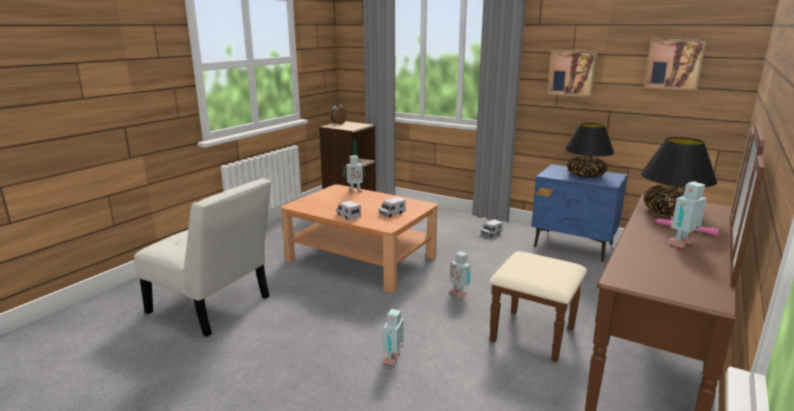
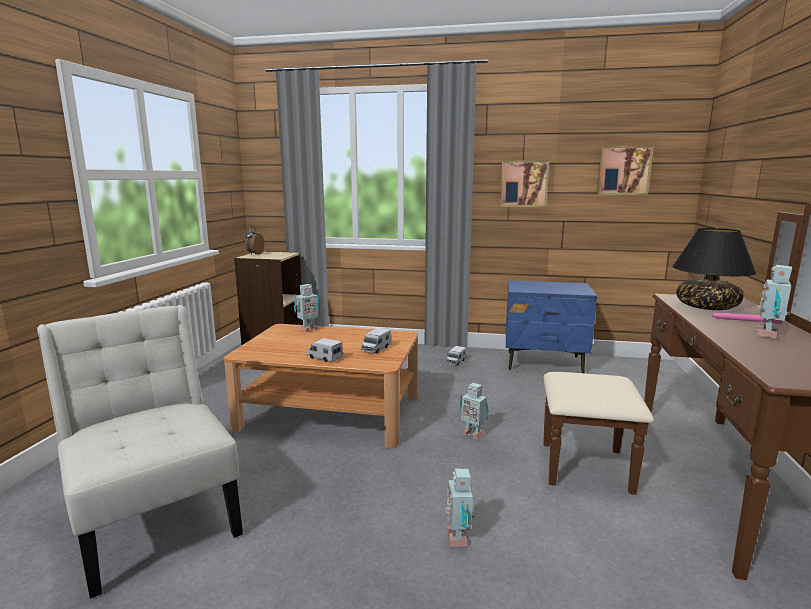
camera: 20 degrees left, 5 degrees down
(213, 307) = (155, 518): white chair -> white chair turned 135 degrees counterclockwise
(585, 175) = (553, 287): black table lamp -> none

